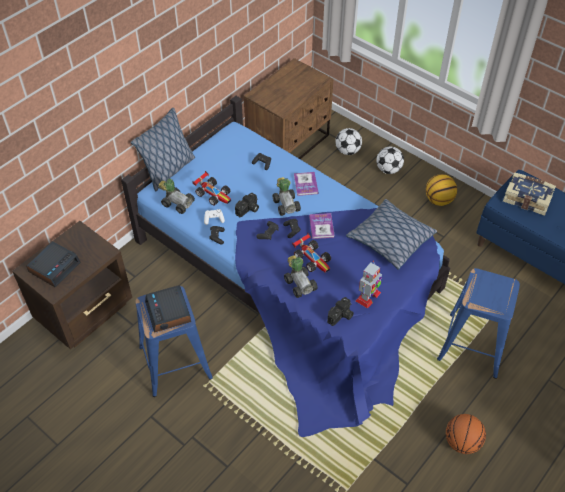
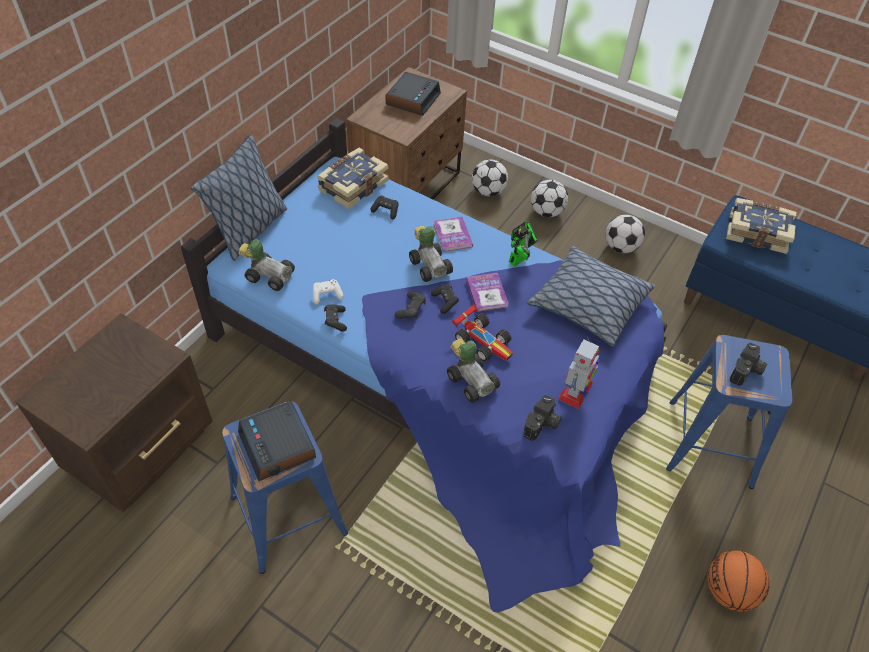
camera: 10 degrees left, 0 degrees up
(54, 267) = (86, 389): alarm clock -> alarm clock (412, 99)
(214, 193) = (321, 258): toy car -> none
(242, 144) = (352, 185): none -> book
(248, 210) = (376, 278): camera -> camera (746, 372)
(349, 204) = (519, 258): none -> toy robot
(439, 200) = (621, 247): basketball -> football

